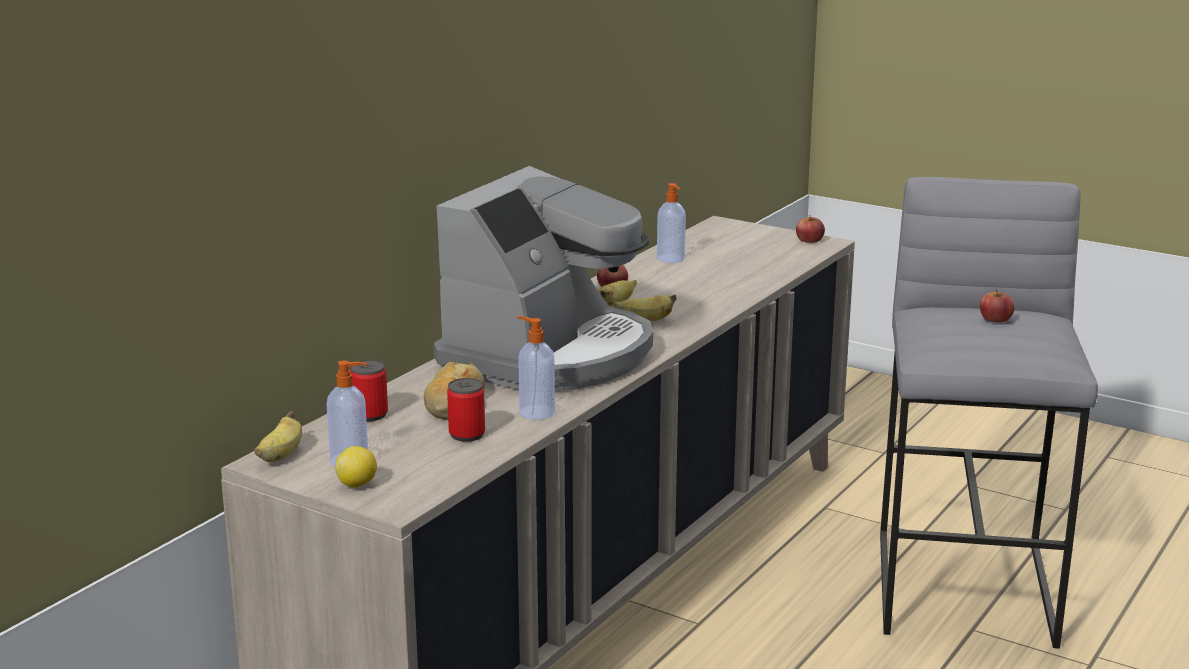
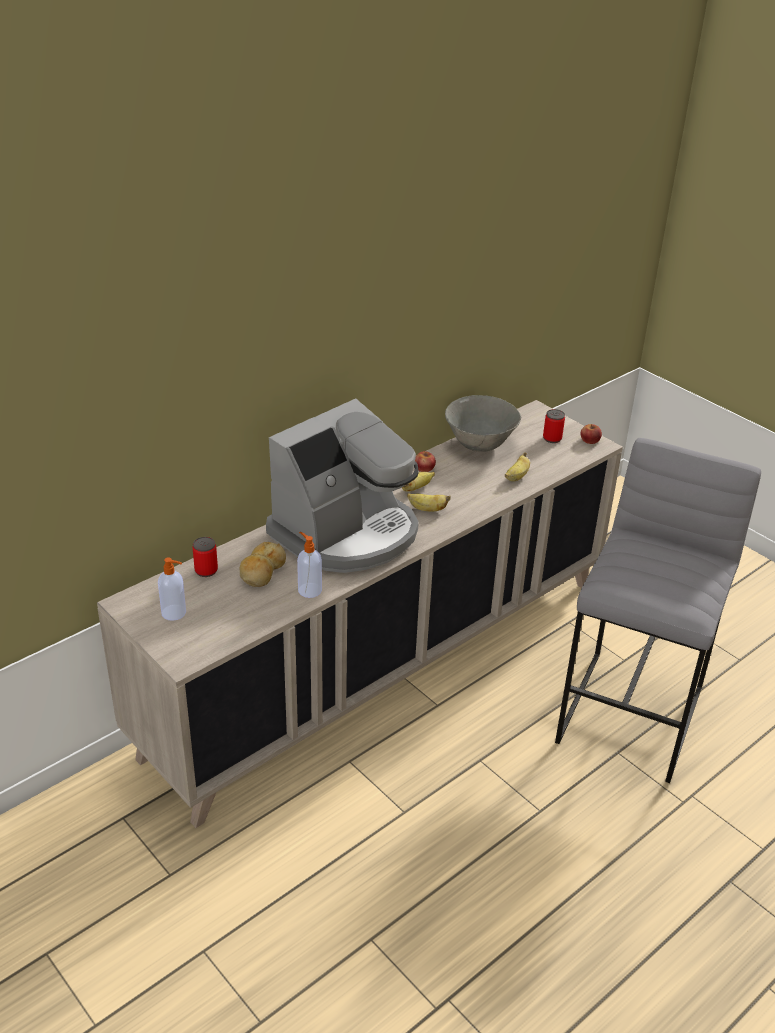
camera: 15 degrees right, 15 degrees up
(281, 456) = (135, 599): banana -> banana (517, 477)
(357, 484) = (168, 636): lemon -> none
(467, 434) = (256, 603): can -> can (552, 438)
(671, 259) = (480, 444): soap dispenser -> grey bowl
(995, 318) = (669, 559): apple -> none

